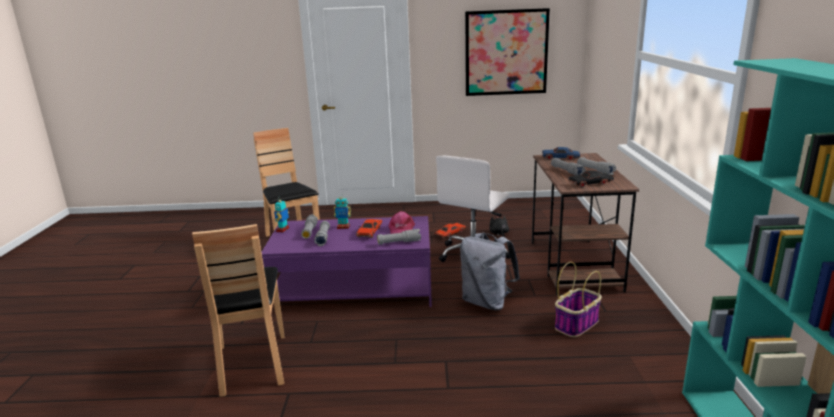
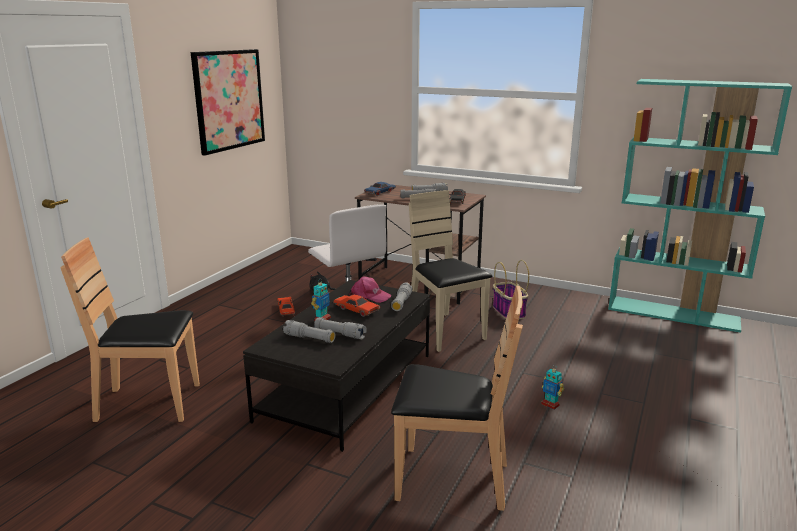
camera: 65 degrees left, 0 degrees up
(283, 230) = (279, 352): toy robot -> toy robot (550, 404)
(354, 289) = (347, 386): purple coffee table -> black coffee table
(487, 302) = (444, 332): grey backpack -> beige chair

